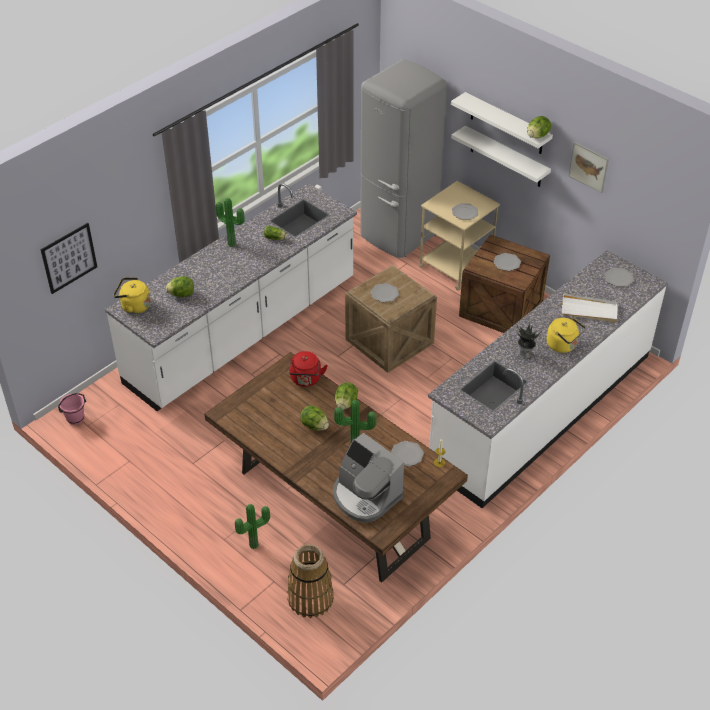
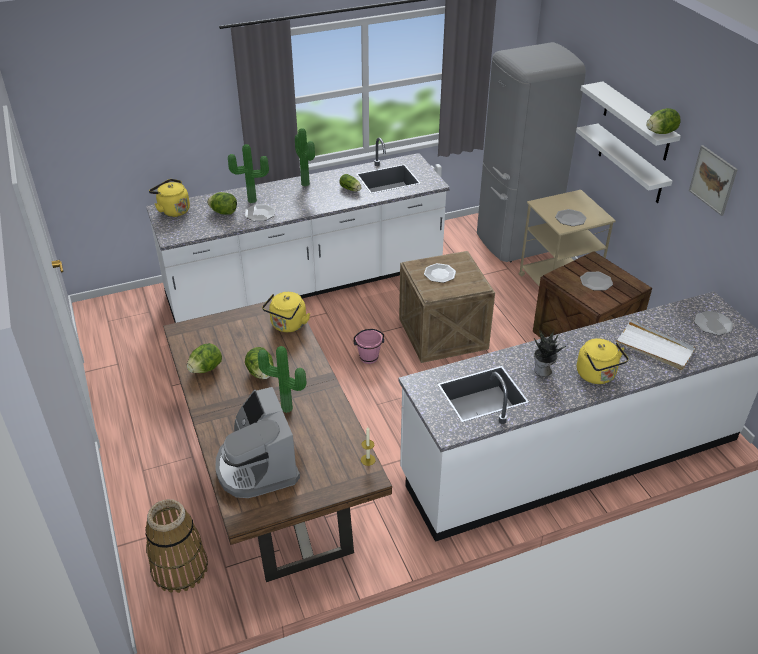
camera: 25 degrees right, 5 degrees down
(69, 258) = (113, 138): picture -> none
(75, 418) = (103, 312): pink bucket -> pink bucket (369, 357)
(255, 546) = (166, 489): potted plant -> potted plant (252, 201)
(306, 380) = (287, 325): red kettle -> yellow kettle
(346, 403) = (311, 361): lettuce -> lettuce (206, 368)
(407, 454) = (337, 437): plate -> plate (260, 213)

